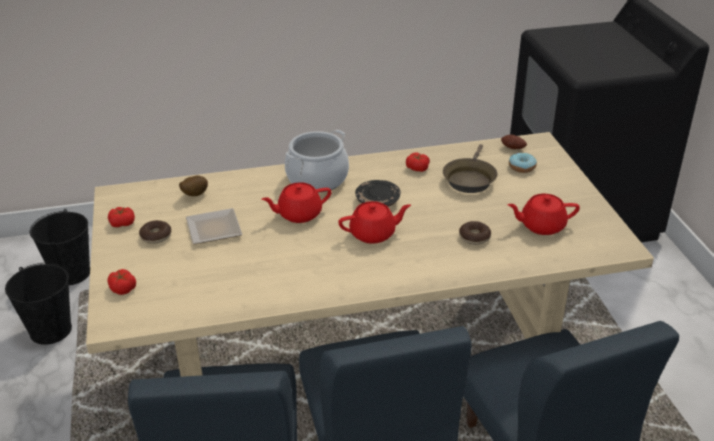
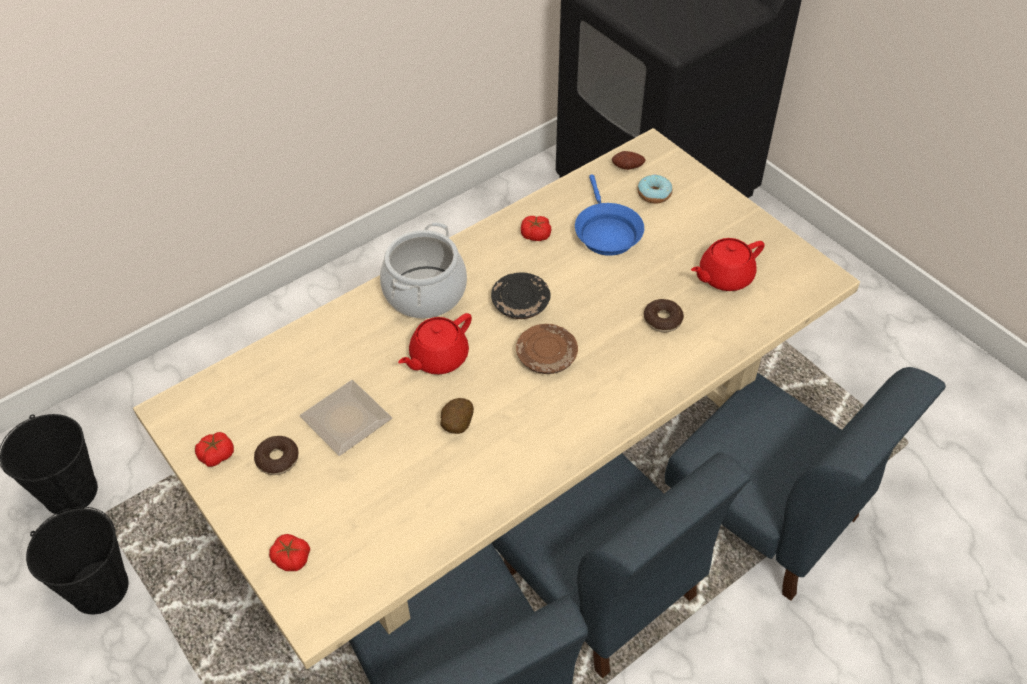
camera: 25 degrees left, 15 degrees up
(194, 195) = (282, 374): potato -> potato (456, 426)
(373, 234) = (547, 356): red teapot -> brown plate
(469, 179) = (606, 232): brown frying pan -> blue frying pan

